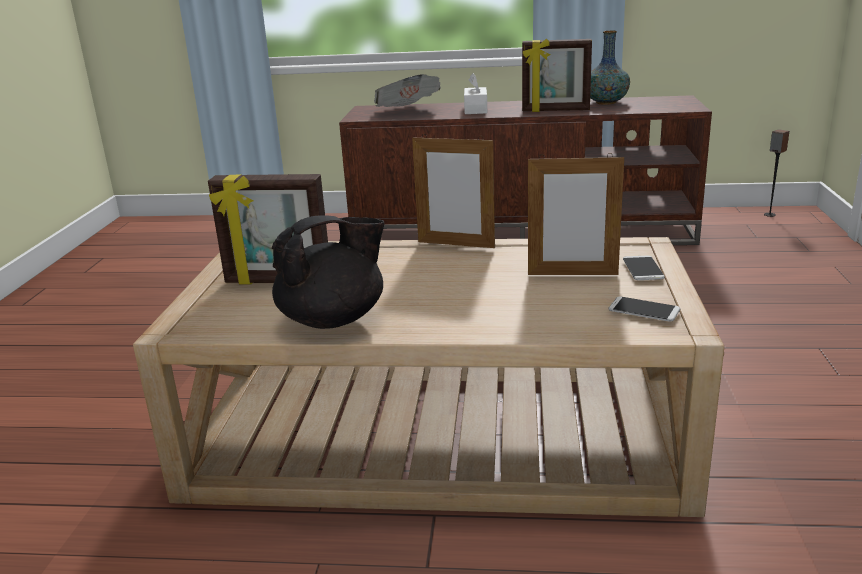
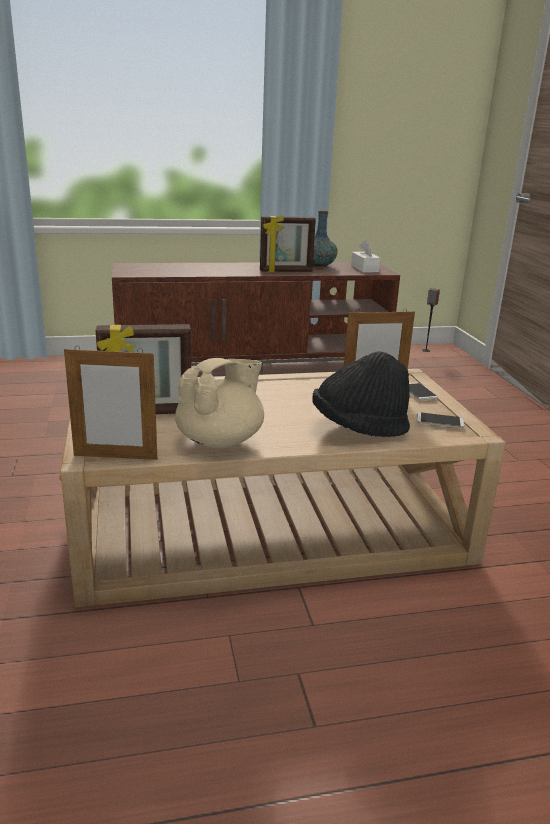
camera: 20 degrees left, 0 degrees up
(334, 319) = (221, 441): black teapot -> beige teapot
(408, 112) = (165, 269): newspaper -> none
(456, 244) = (271, 378): picture frame -> picture frame (115, 457)
(475, 109) = (221, 269): white tissue box -> white tissue box (364, 269)
(521, 314) = (359, 428): none -> black hat

